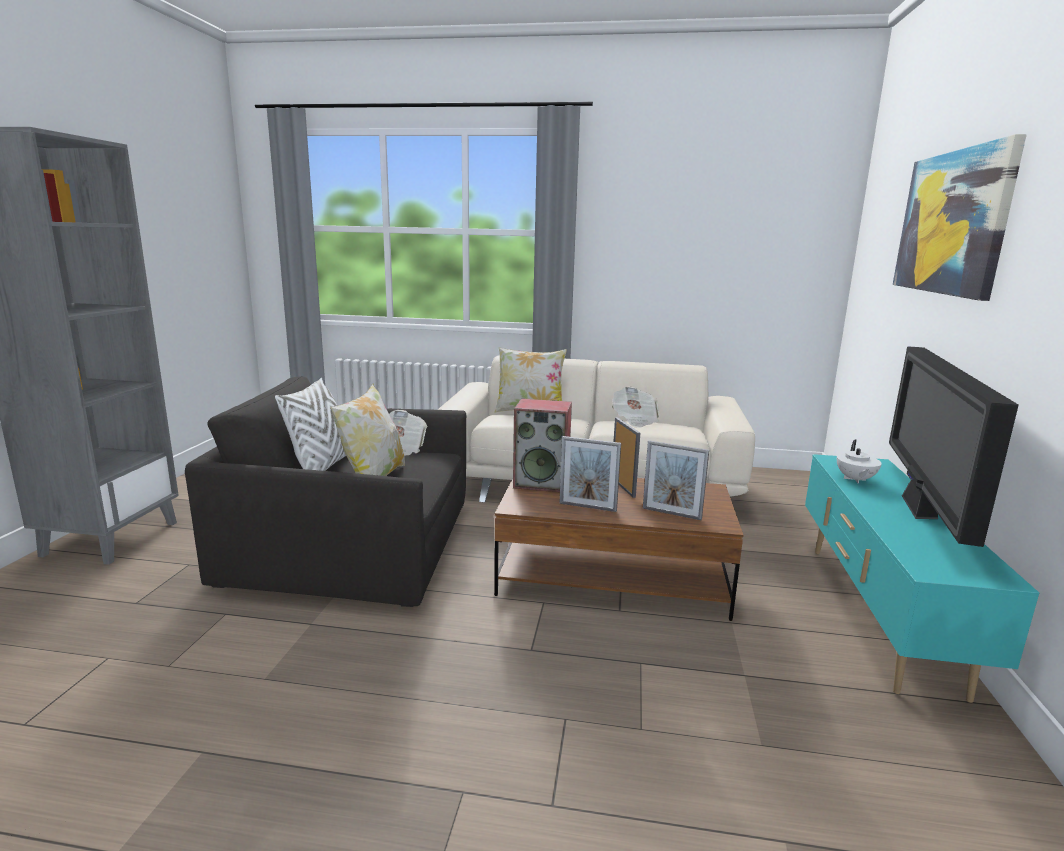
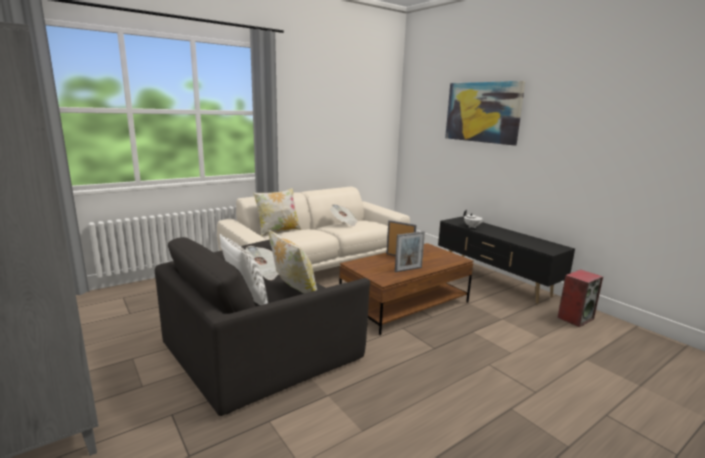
camera: 45 degrees left, 0 degrees up
(542, 483) = (367, 266): speaker -> speaker (575, 318)
(671, 513) = (439, 261): picture frame -> none
(877, 614) = (494, 280): turquoise tv stand -> black tv stand
(918, 509) = (507, 232): television -> none

